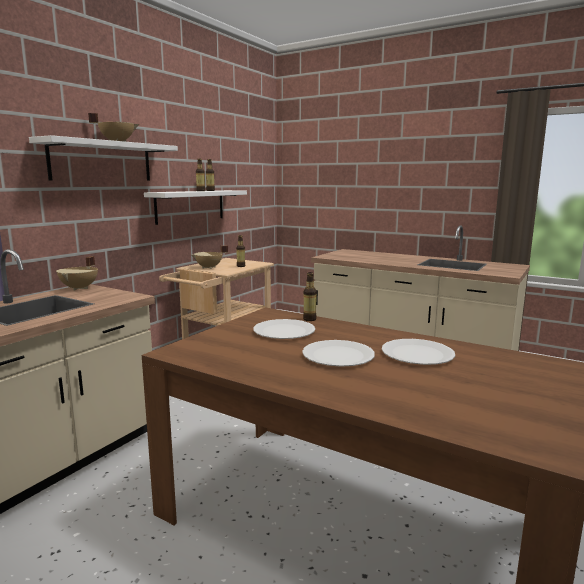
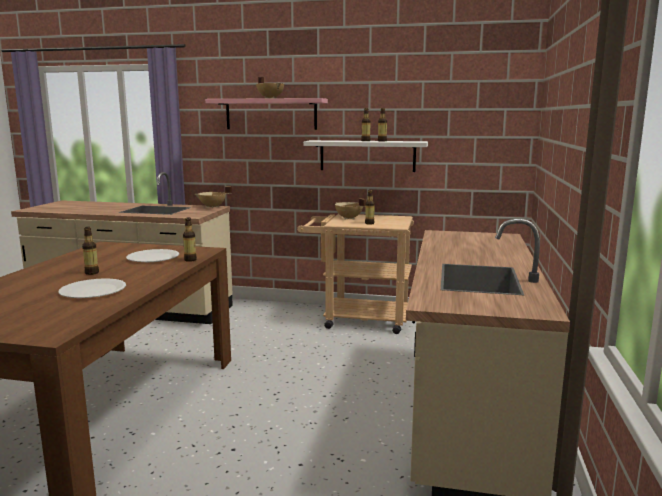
camera: 70 degrees right, 0 degrees up
(102, 161) = (271, 114): white shelf -> pink shelf
(338, 355) = (92, 273): white plate -> bottle

